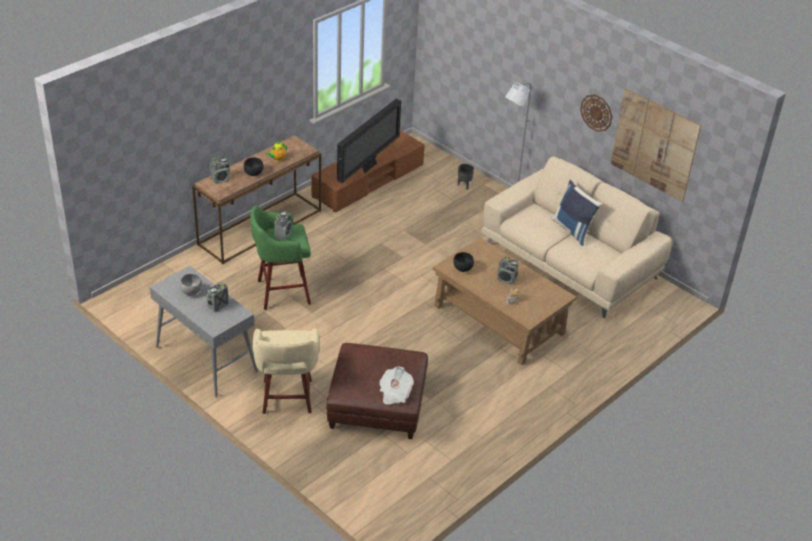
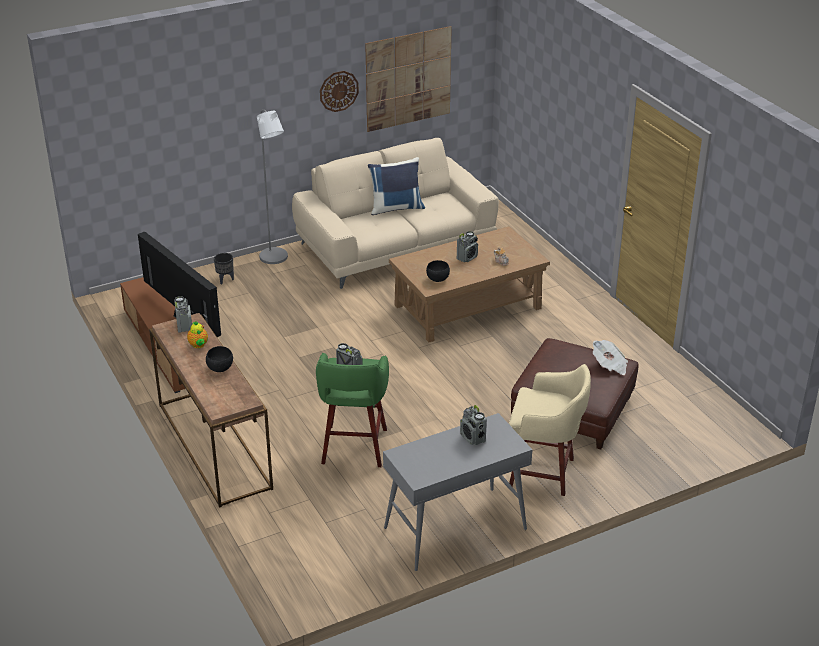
camera: 70 degrees left, 5 degrees down
(192, 291) = (438, 455): grey bowl -> none
(221, 179) = (218, 396): radio -> radio (184, 326)

